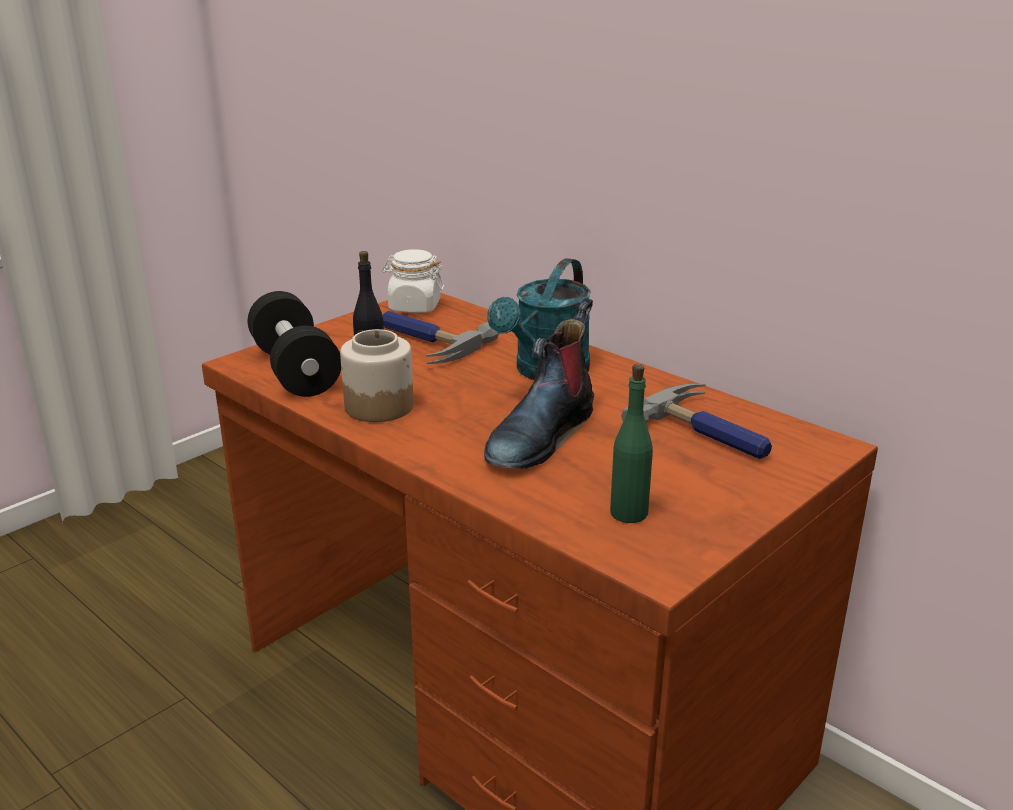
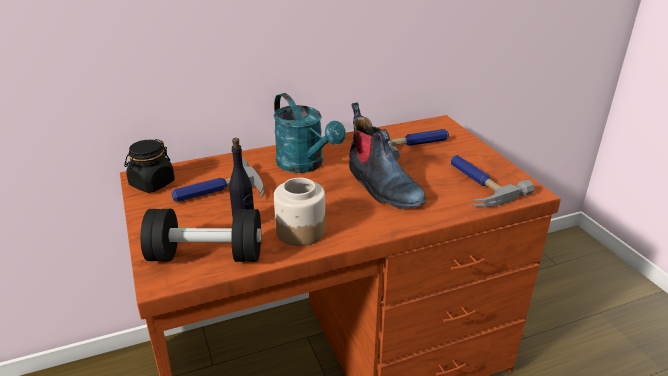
camera: 65 degrees left, 5 degrees up
(414, 307) = (152, 184): white jar -> black jar
(629, 513) = (477, 184): green bottle -> hammer

